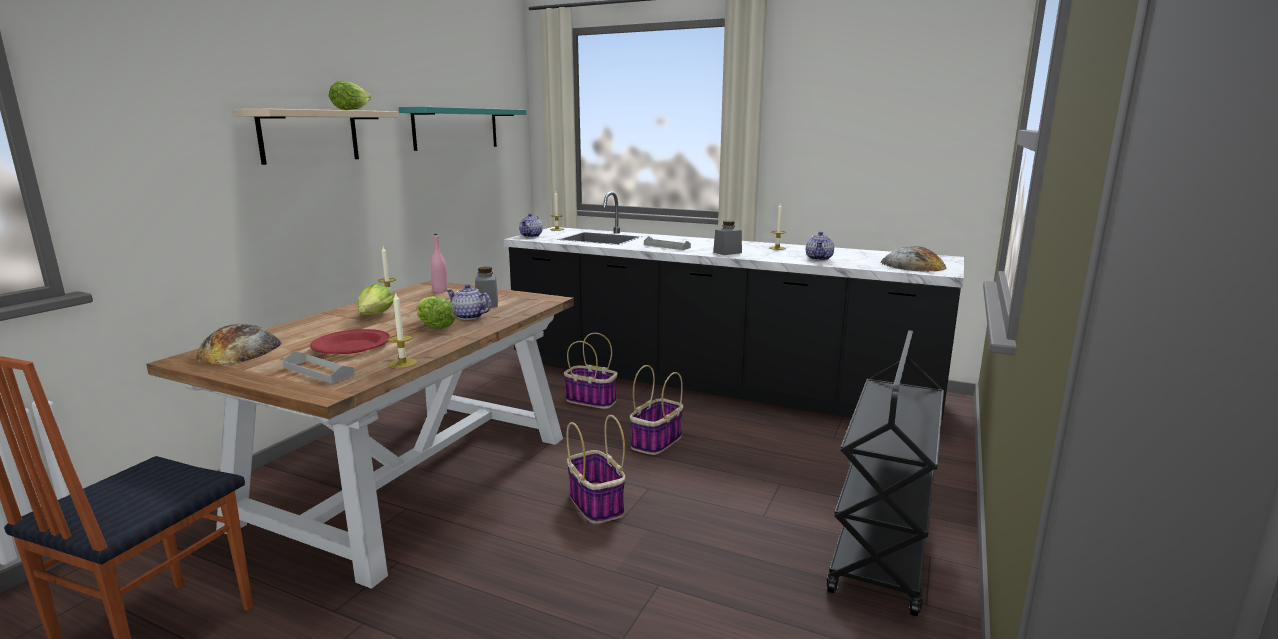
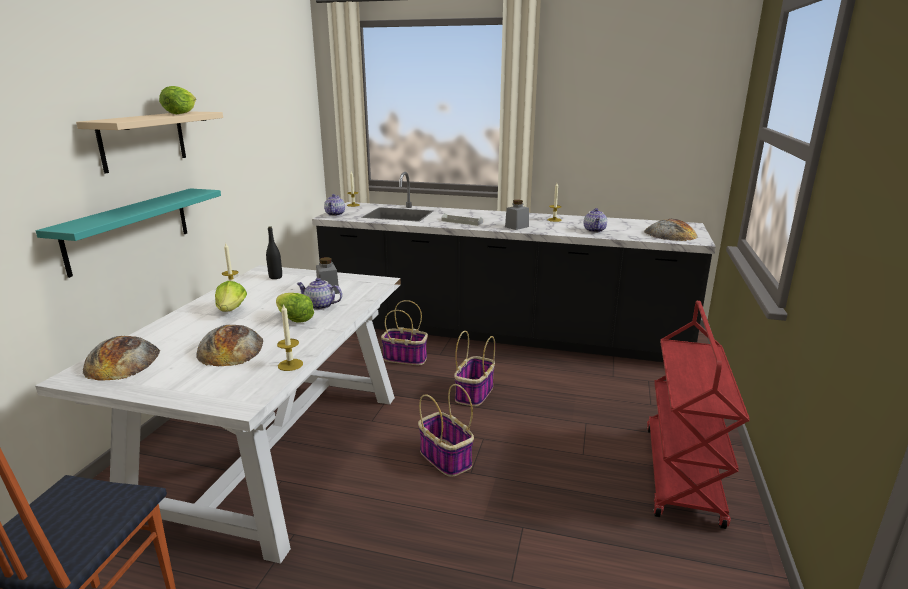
camera: 10 degrees left, 5 degrees up
(319, 371) = (216, 380): grey tray -> none
(352, 346) = (231, 348): red plate -> bread
(410, 479) = (274, 451): brown dining table -> white dining table
(440, 291) = (275, 277): pink bottle -> black bottle
(456, 128) = (262, 119): turquoise shelf -> turquoise shelf (129, 229)
(883, 551) = (682, 475): black cart -> red cart

